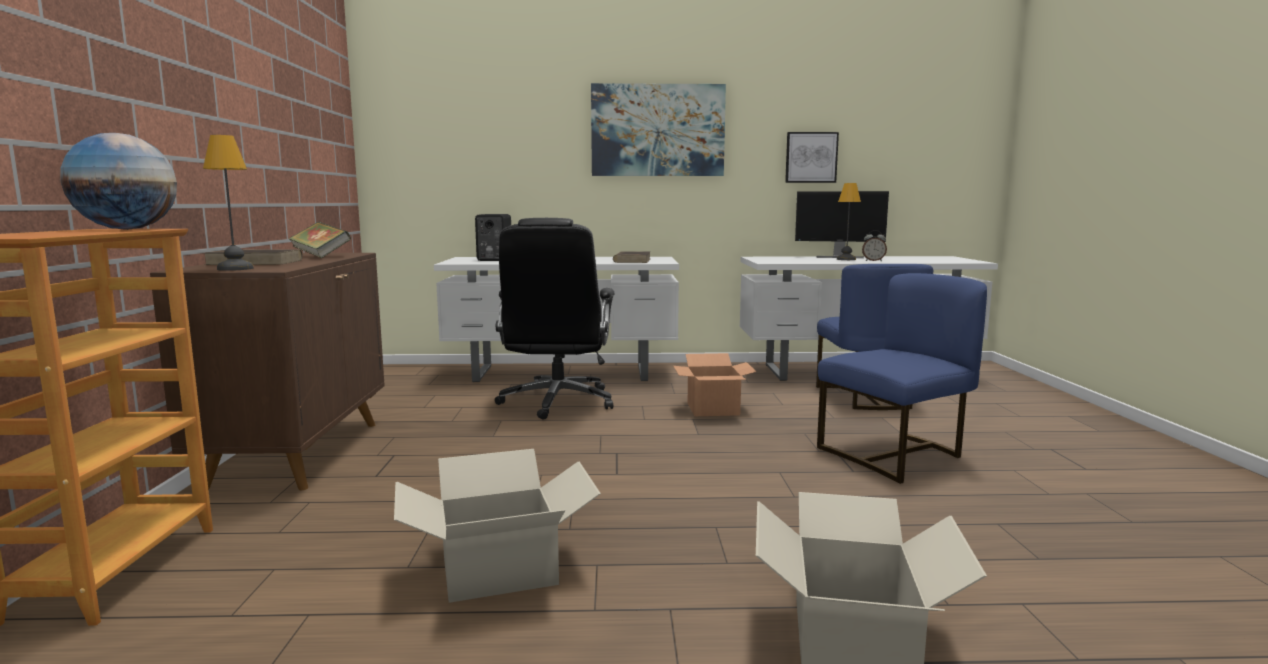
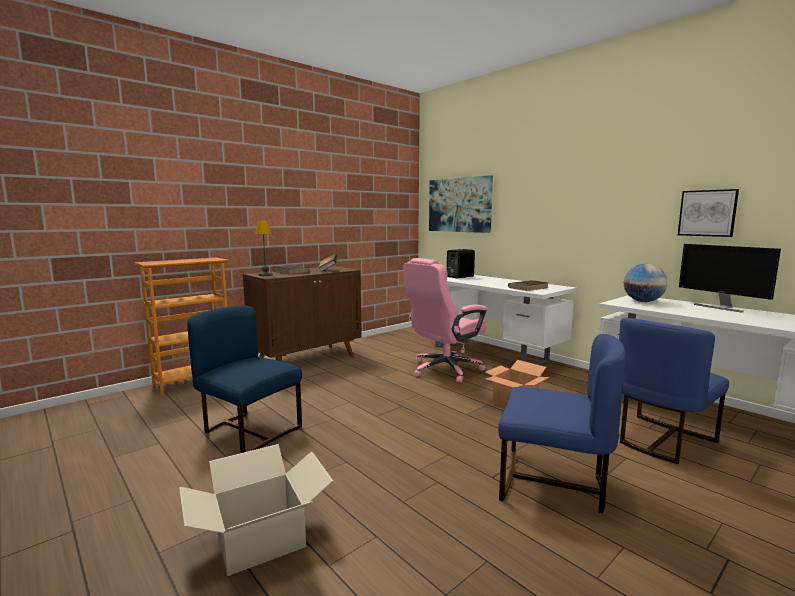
camera: 50 degrees right, 0 degrees up
(127, 229) = (210, 259): globe -> globe (643, 301)
(498, 569) = (249, 432): cardboard box -> blue chair
(557, 402) = (444, 369): black office chair -> pink office chair
(657, 130) = (574, 194): picture -> picture (459, 205)
(846, 259) = (711, 311): table lamp -> none
(873, 261) = (730, 316): alarm clock -> none

